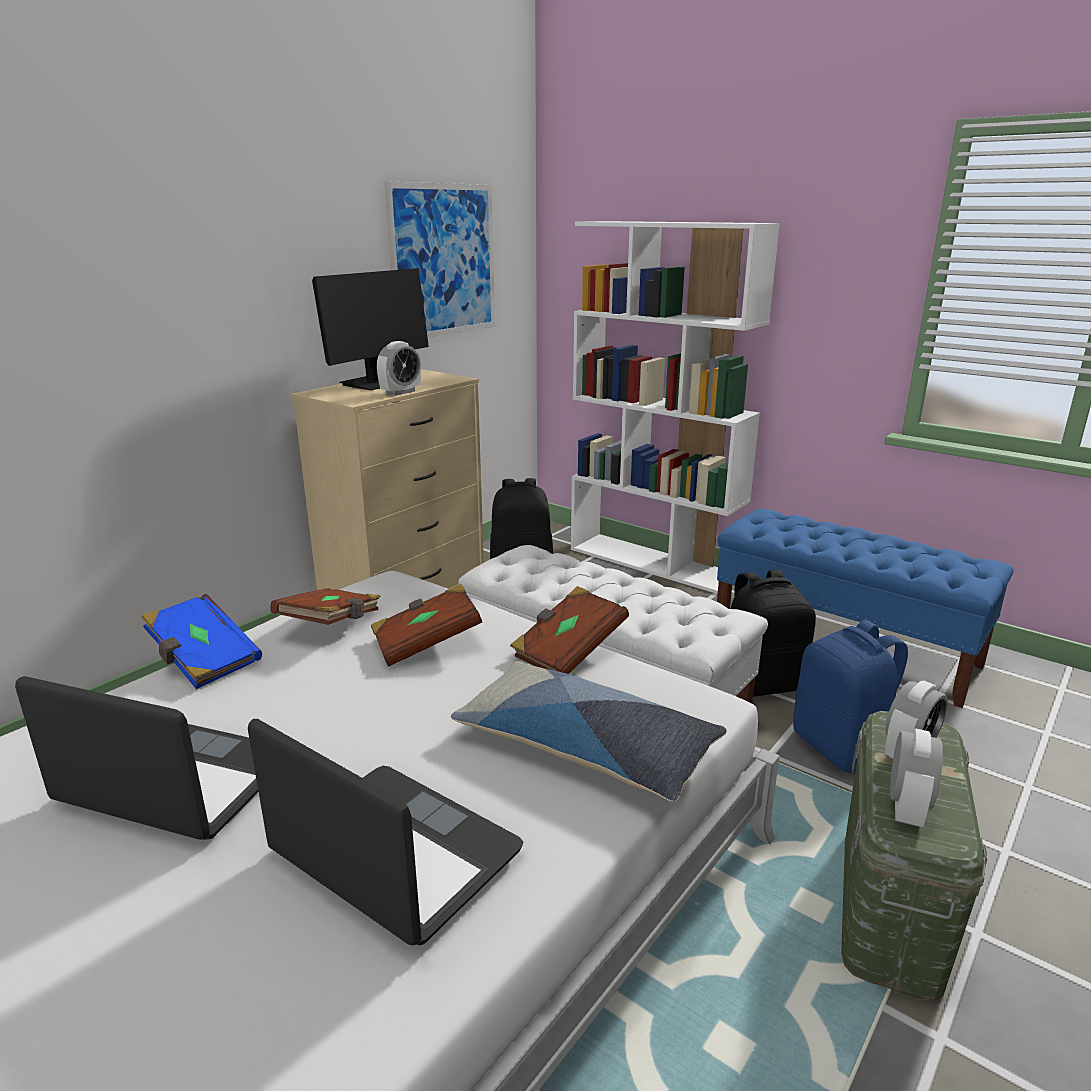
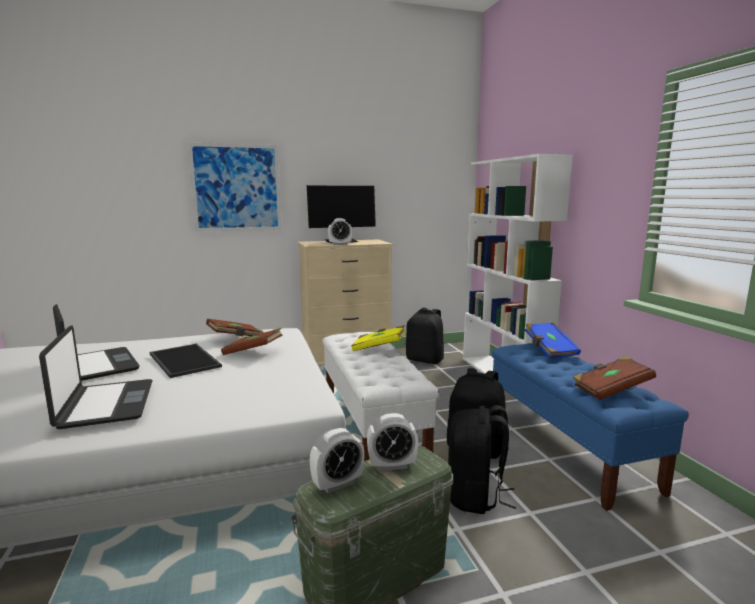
camera: 35 degrees right, 10 degrees down
(203, 659) = (176, 338): blue book -> blue book (549, 350)
(338, 704) = (182, 360): none -> tray
(444, 261) = (402, 185): picture -> picture (236, 188)
(568, 651) = (301, 369): brown book -> brown book (610, 390)
(585, 747) = (233, 401): pillow -> none
(594, 575) = (379, 348): none -> yellow book
(842, 749) = (475, 496): blue backpack -> black backpack

